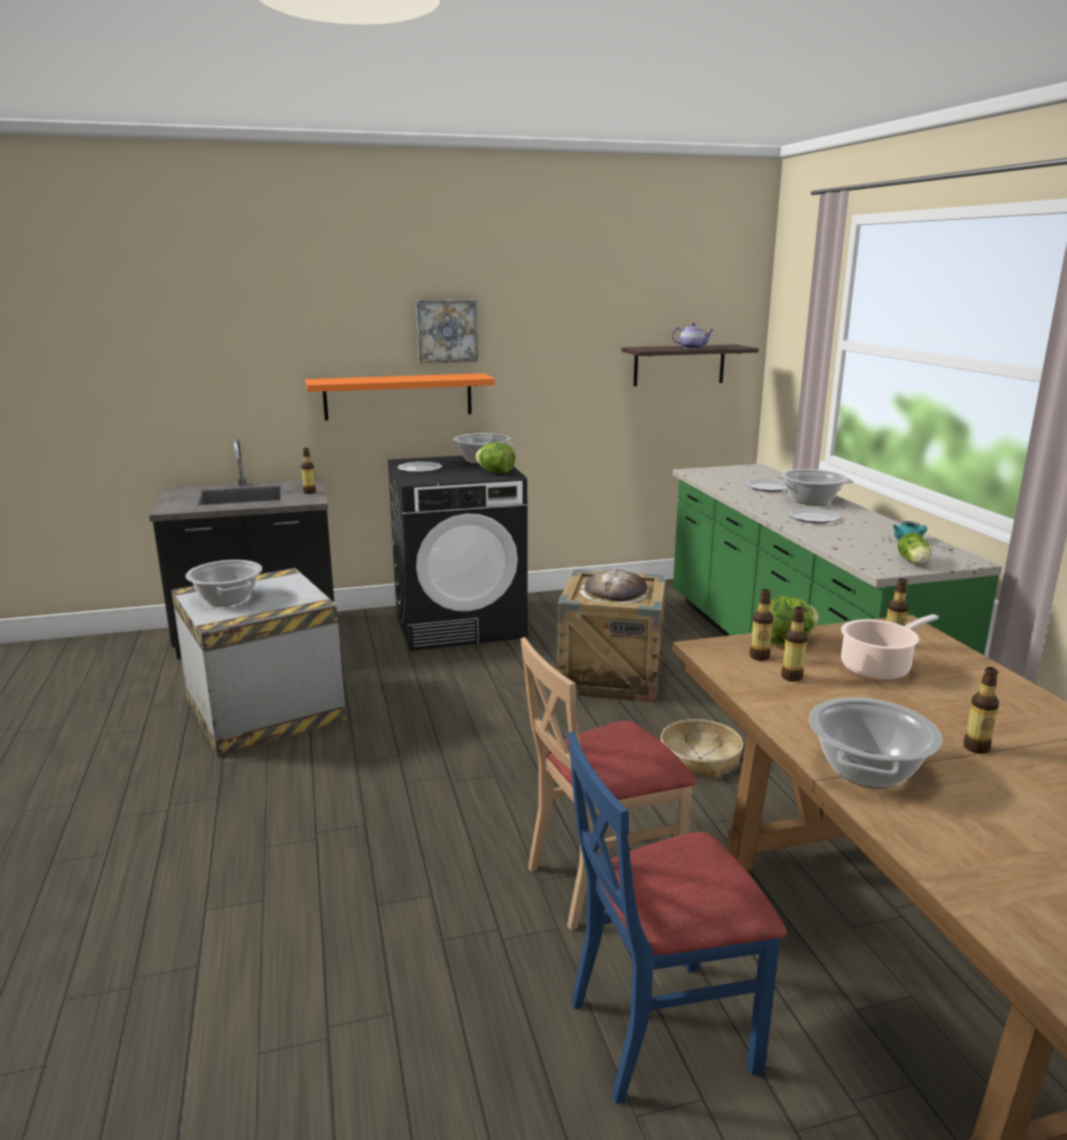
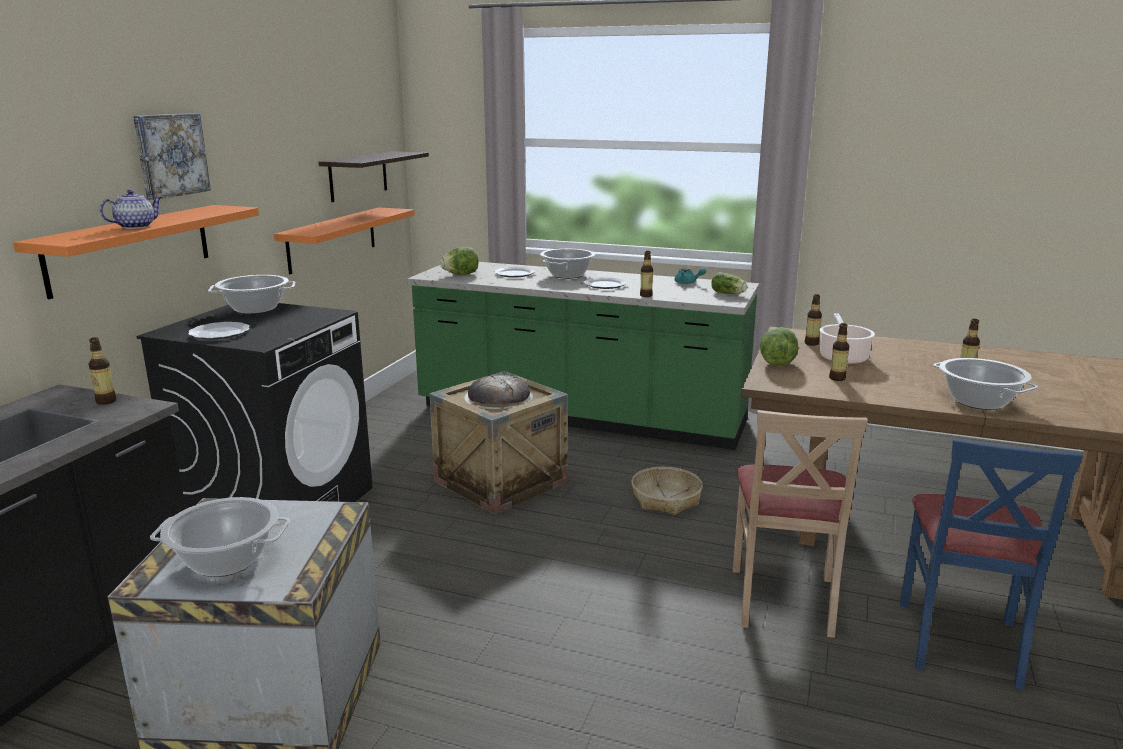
camera: 55 degrees left, 0 degrees up
(495, 472) = (311, 314): lettuce -> lettuce (461, 274)
(629, 420) = (332, 239): none -> orange shelf
(692, 348) = (381, 156): teapot -> teapot (136, 226)
(759, 657) = (796, 375): bottle -> bottle (646, 295)

